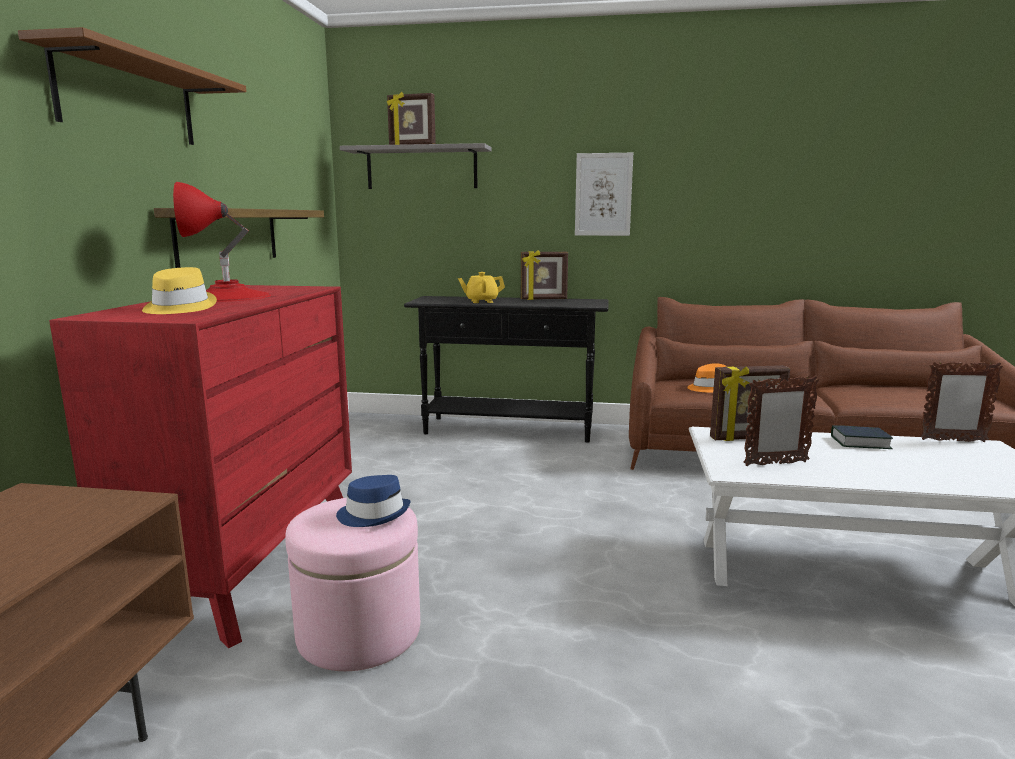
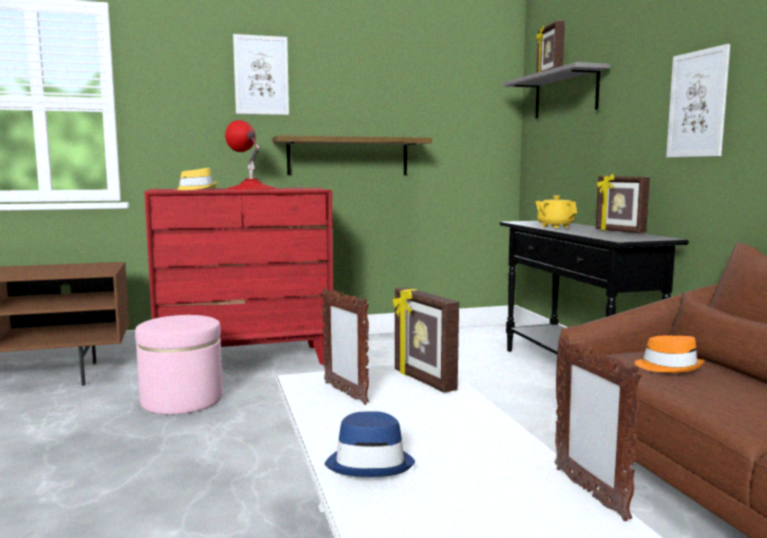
camera: 65 degrees right, 5 degrees down
(128, 99) = (261, 75): brown shelf -> picture
(374, 514) = (184, 323): blue hat -> blue hat (370, 463)
(860, 442) = (482, 430): book -> none

